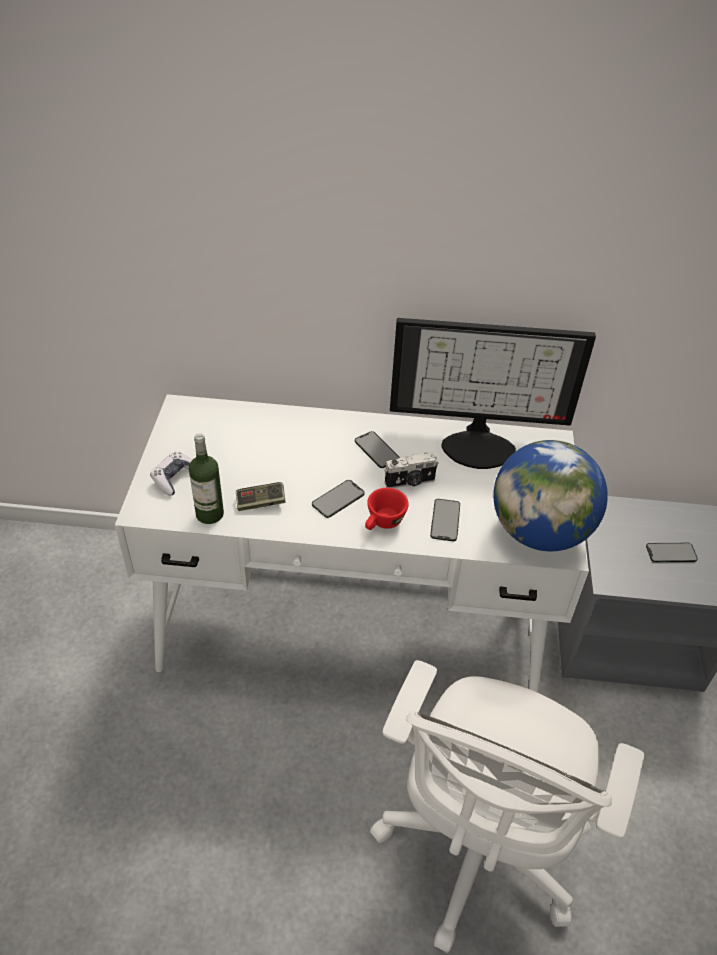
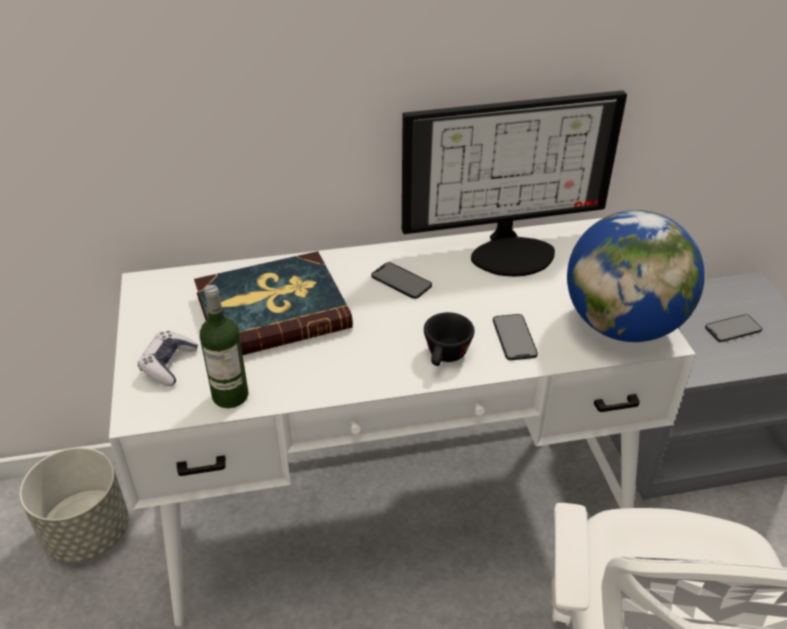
camera: 15 degrees left, 5 degrees down
(112, 583) = (87, 533): none -> grey planter
(261, 502) = (289, 368): game controller -> none
(266, 452) = (272, 310): none -> book
(338, 499) = (381, 342): phone -> none
(383, 523) = (446, 357): red cup -> black cup
(410, 482) = (455, 306): camera -> none

